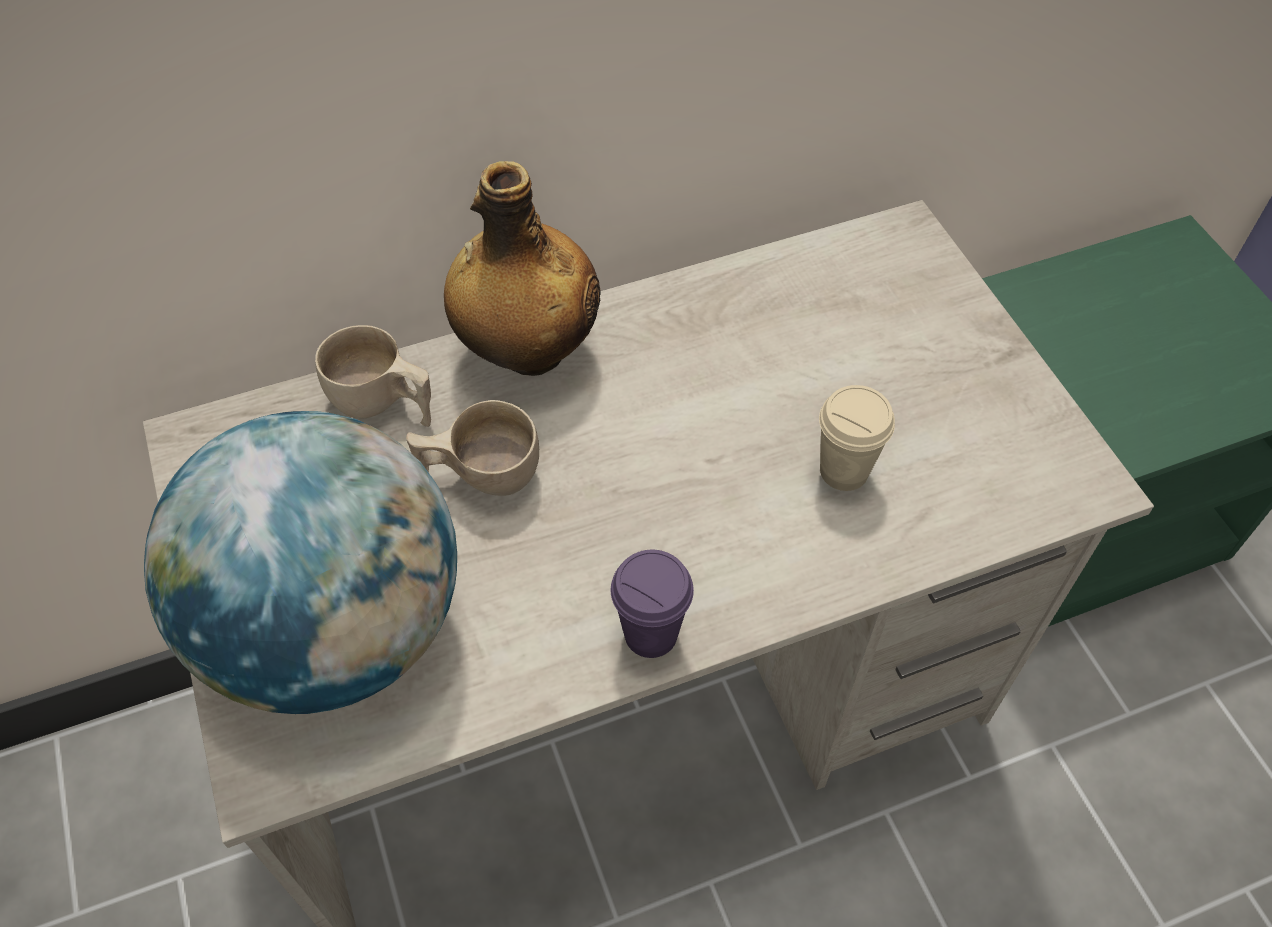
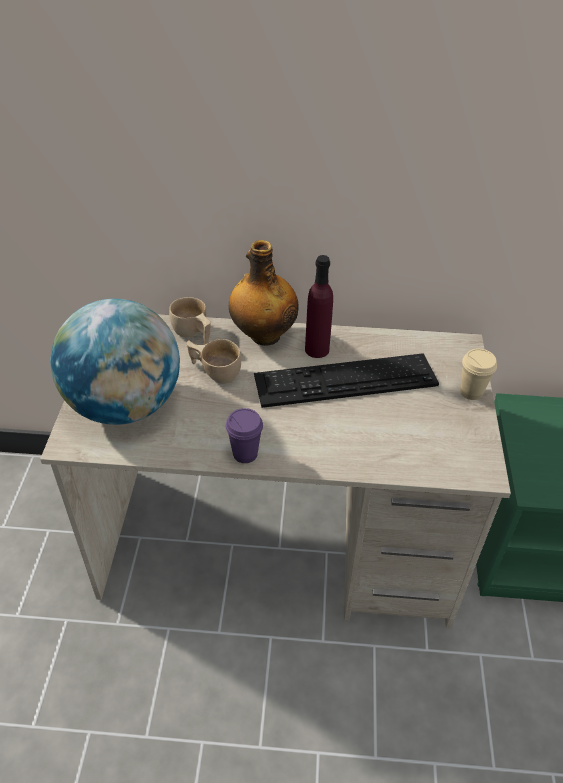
camera: 25 degrees right, 10 degrees down
(650, 344) = (317, 349): none -> purple bottle
(742, 389) = (345, 380): none -> keyboard
(844, 471) = (369, 426): beige cup -> beige cup (471, 392)

